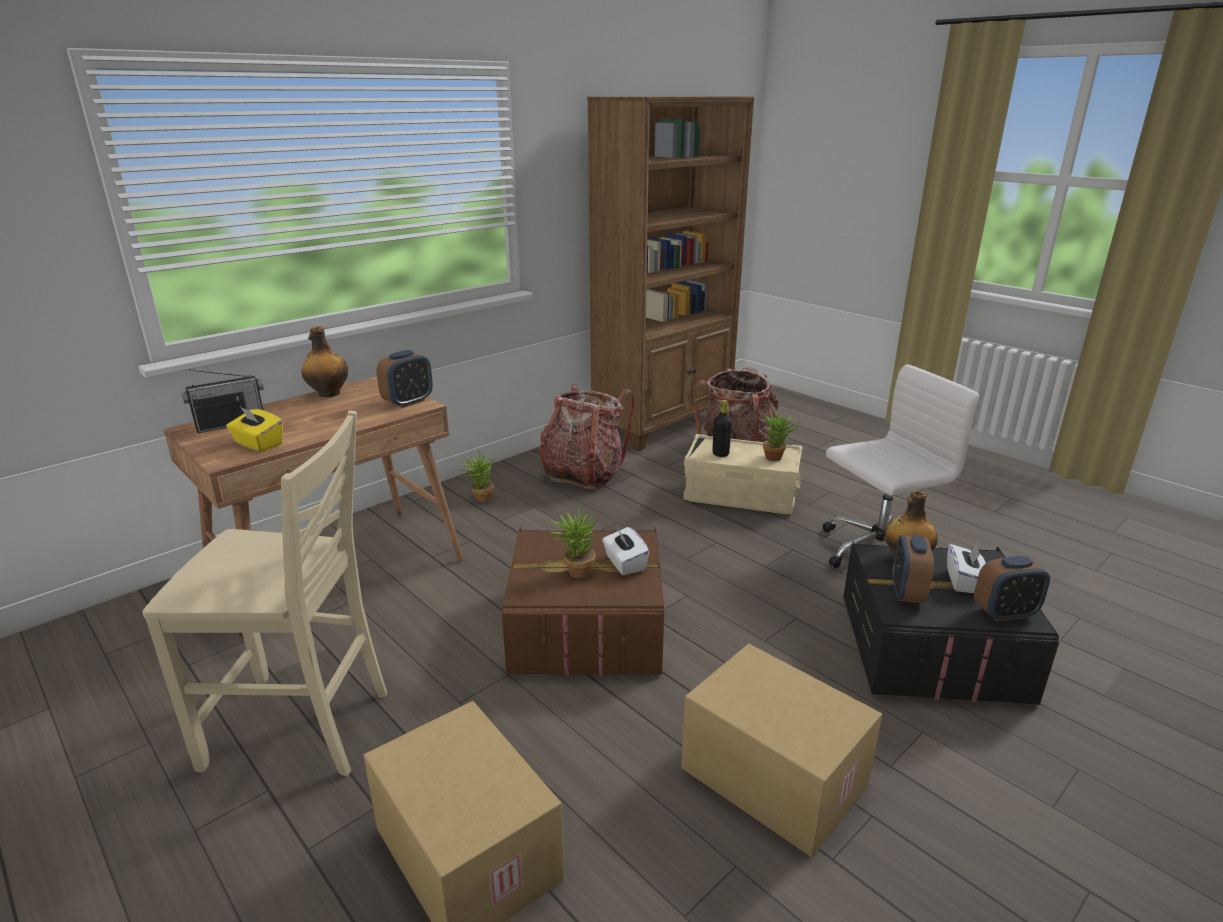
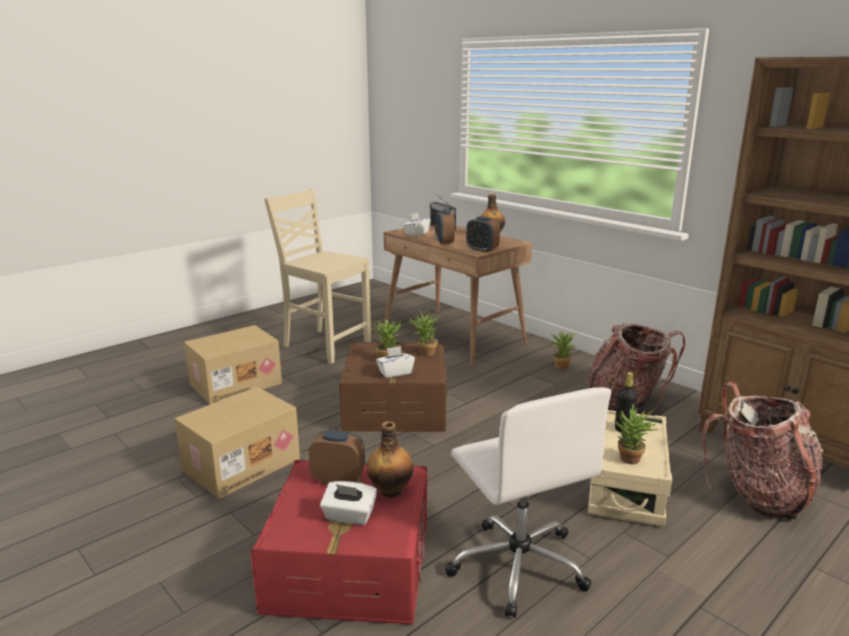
camera: 90 degrees right, 5 degrees down
(258, 444) = (416, 233): yellow tissue box -> white tissue box
(302, 728) = (325, 345): beige chair -> beige chair turned 120 degrees clockwise
(557, 542) = (424, 353): none -> potted plant
(932, 648) = (349, 566): black storage box -> red storage box
(1004, 613) = (295, 527): alarm clock -> alarm clock (444, 242)

